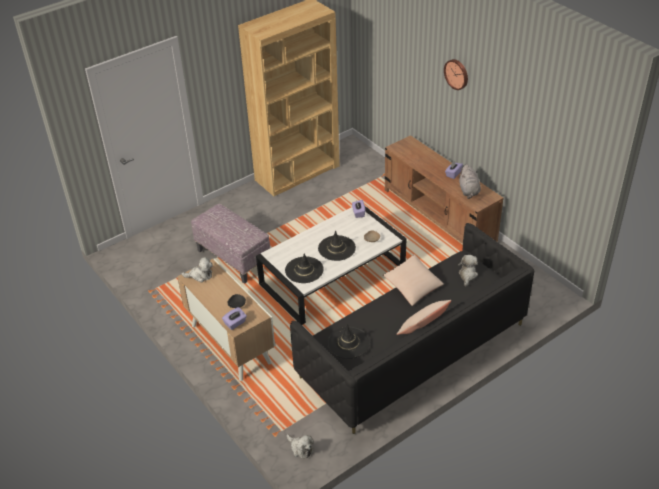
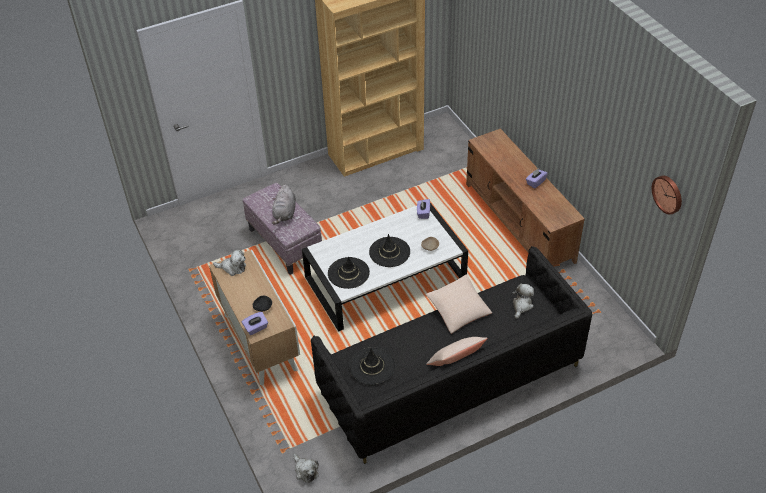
camera: 10 degrees right, 5 degrees up
(457, 74) = (548, 74): wall clock -> wall clock (668, 194)
(469, 191) = (547, 205): grey plush toy -> grey plush toy (285, 213)

